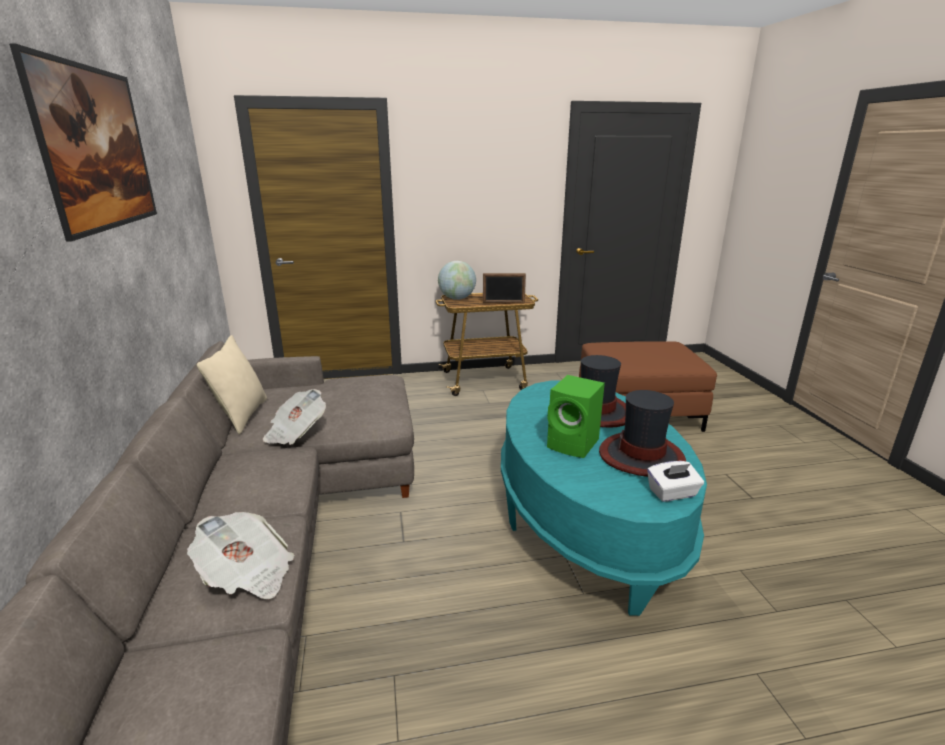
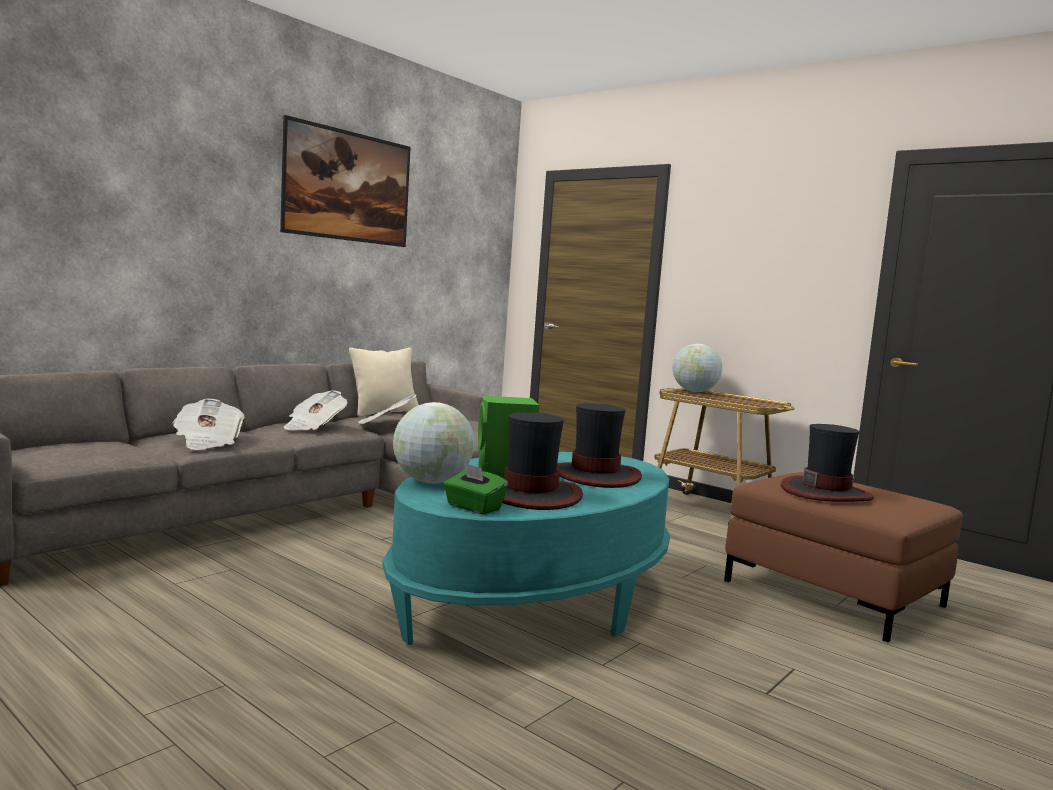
camera: 50 degrees right, 15 degrees down
(260, 475) = (313, 427): none -> newspaper
(503, 303) = (728, 400): picture frame -> none
(585, 485) = (432, 482): none -> globe
(644, 358) = (826, 492): none -> hat
(672, 493) = (473, 507): white tissue box -> green tissue box

